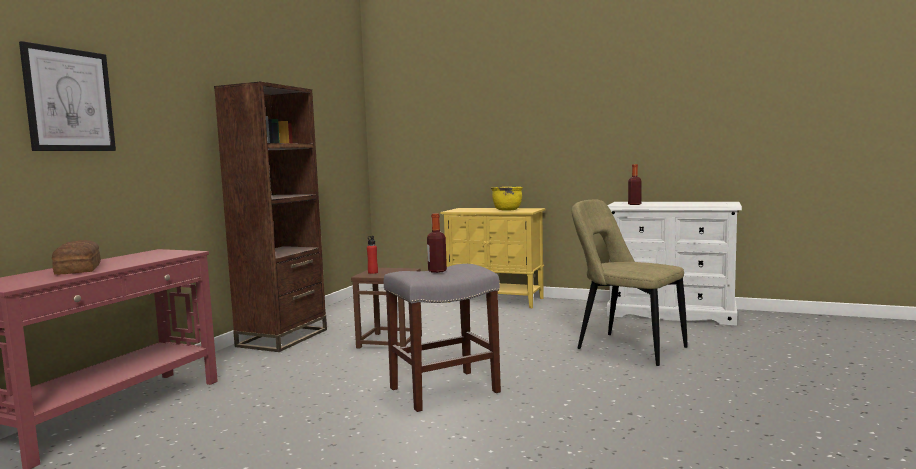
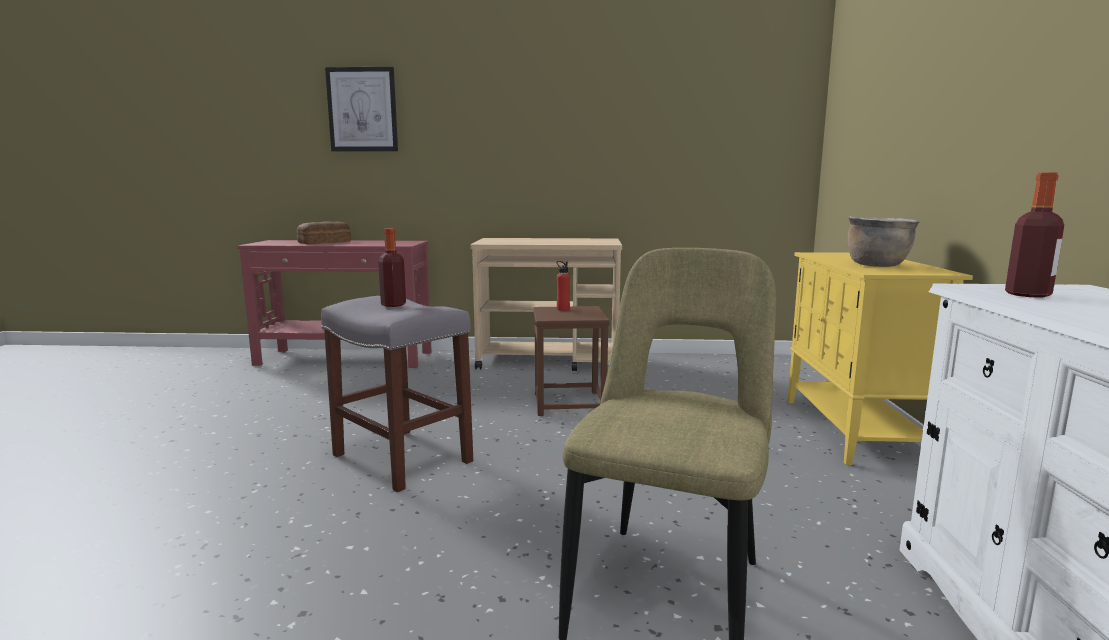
camera: 70 degrees right, 5 degrees up
(283, 338) = (549, 361): brown bookcase -> beige cart
(507, 210) = (877, 265): yellow cooking pot -> brown cooking pot

